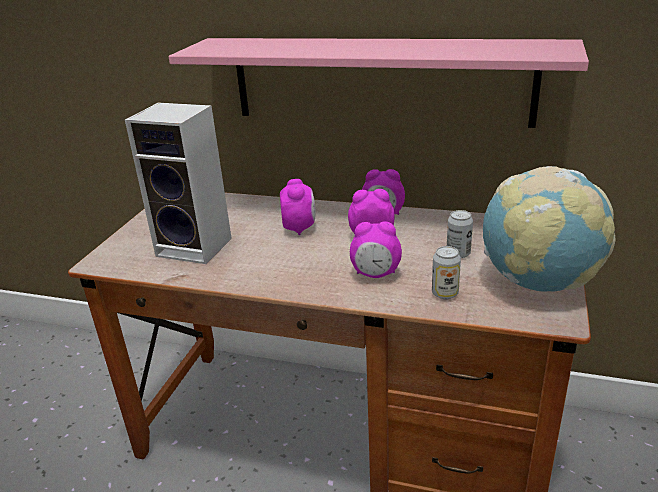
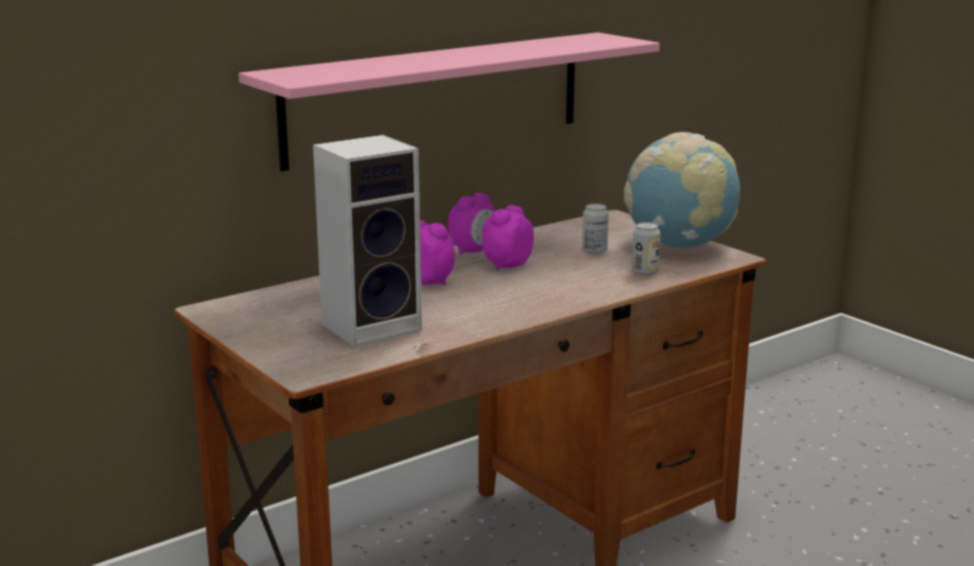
camera: 55 degrees left, 10 degrees down
(375, 274) = (574, 281): alarm clock -> none

